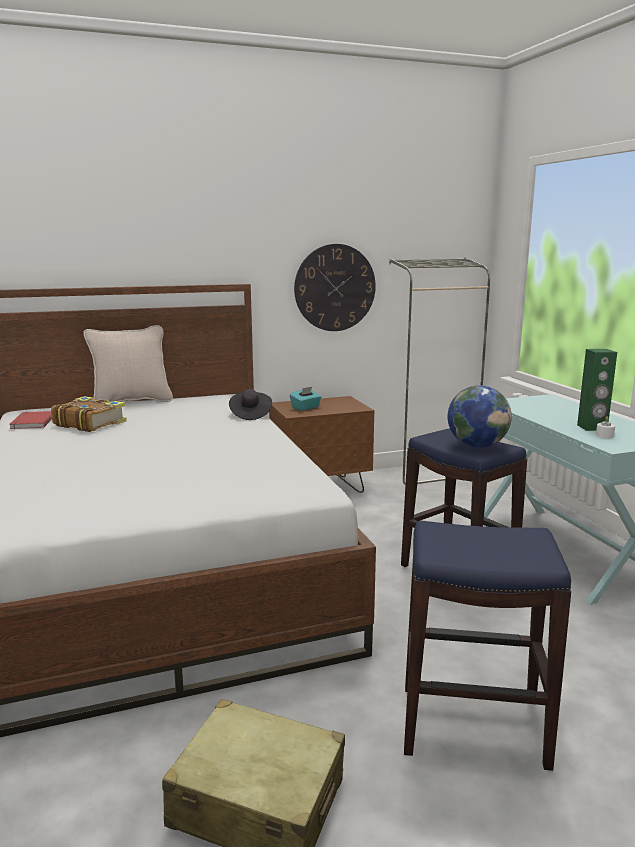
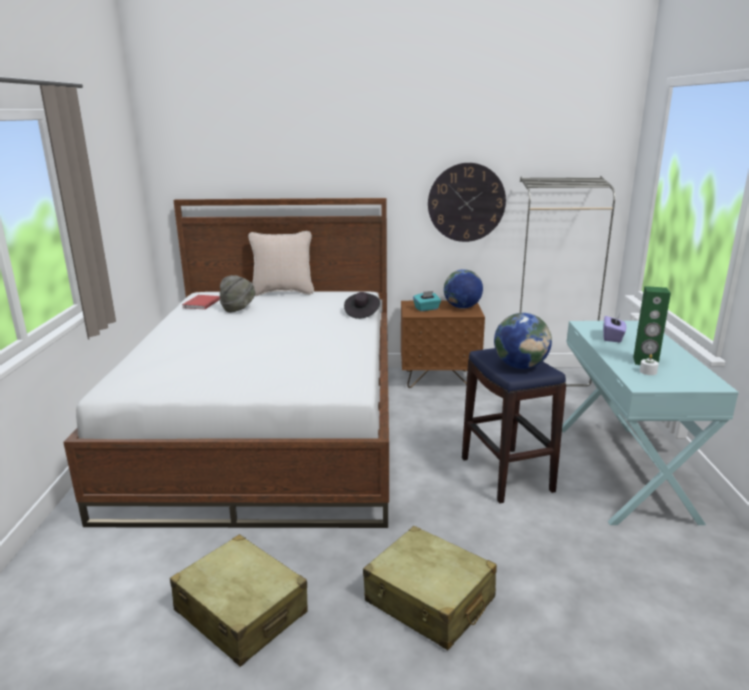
camera: 20 degrees right, 5 degrees up
(89, 423) = (238, 309): book -> grey hat
(342, 403) = (462, 307): none -> globe
(473, 726) = (429, 600): stool -> beige suitcase
(539, 410) = (613, 337): none -> purple tissue box

